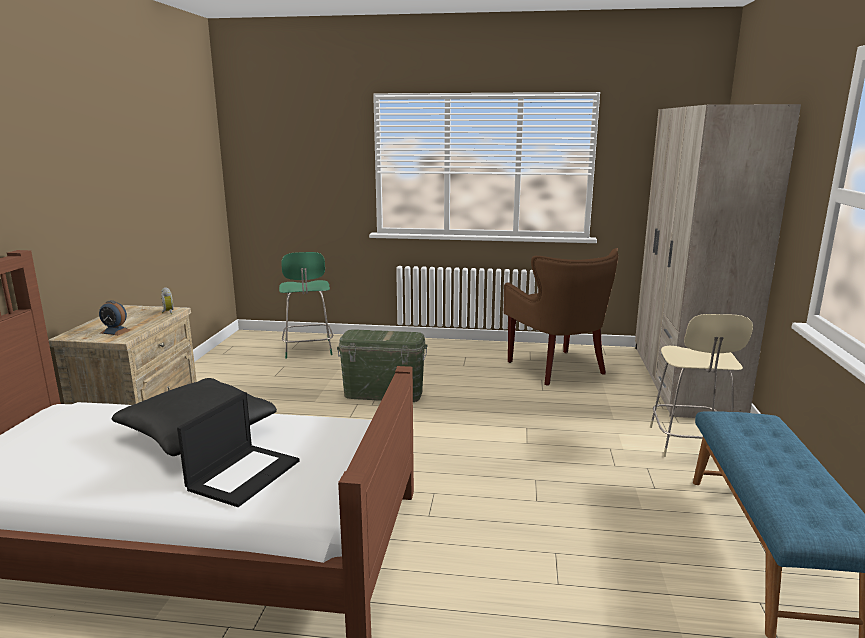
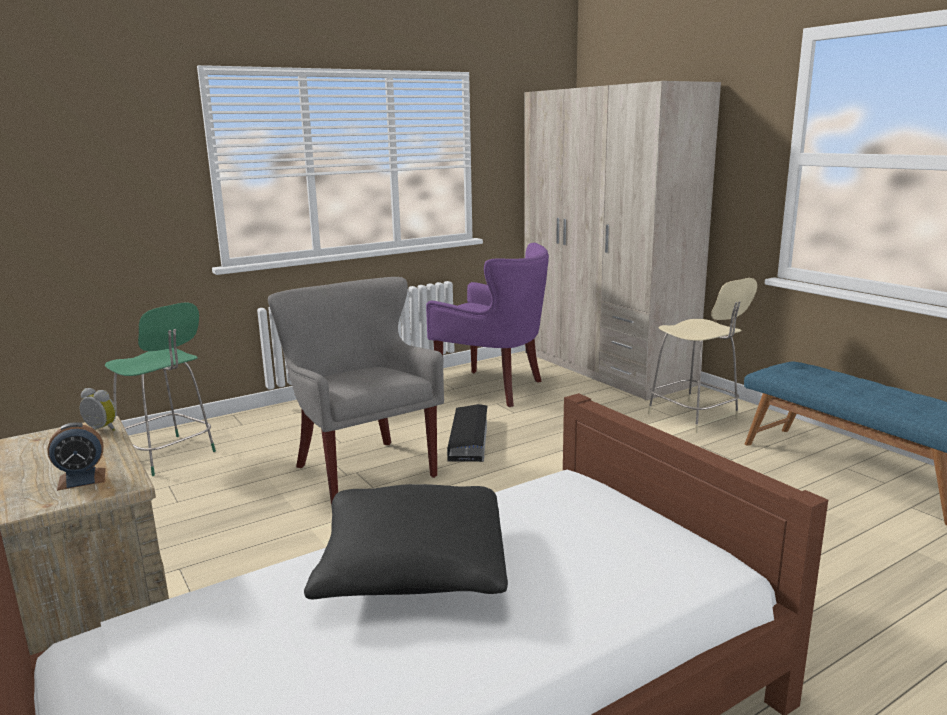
camera: 40 degrees left, 0 degrees up
(244, 474) = (574, 578): laptop -> none
(384, 393) = (364, 470): green storage box -> grey armchair
(478, 397) = (469, 439): none -> black storage box
(557, 369) = (493, 389): brown armchair -> purple armchair

